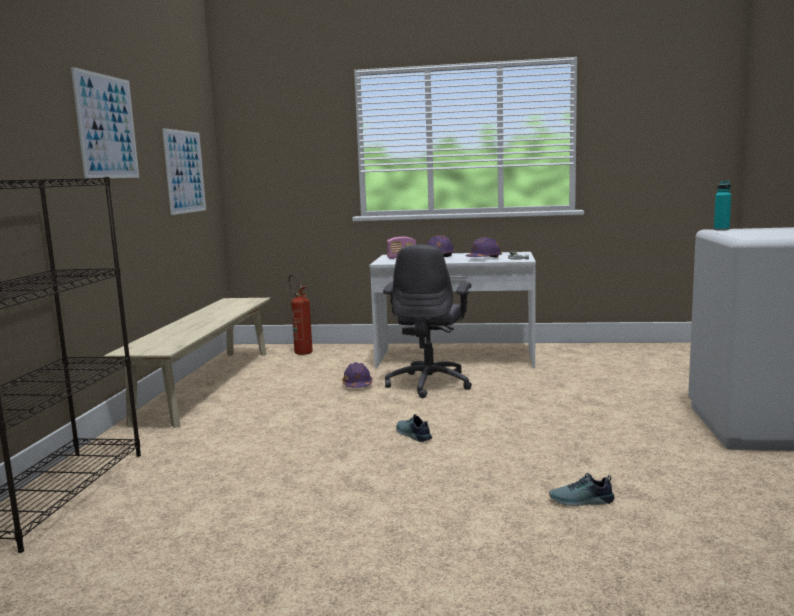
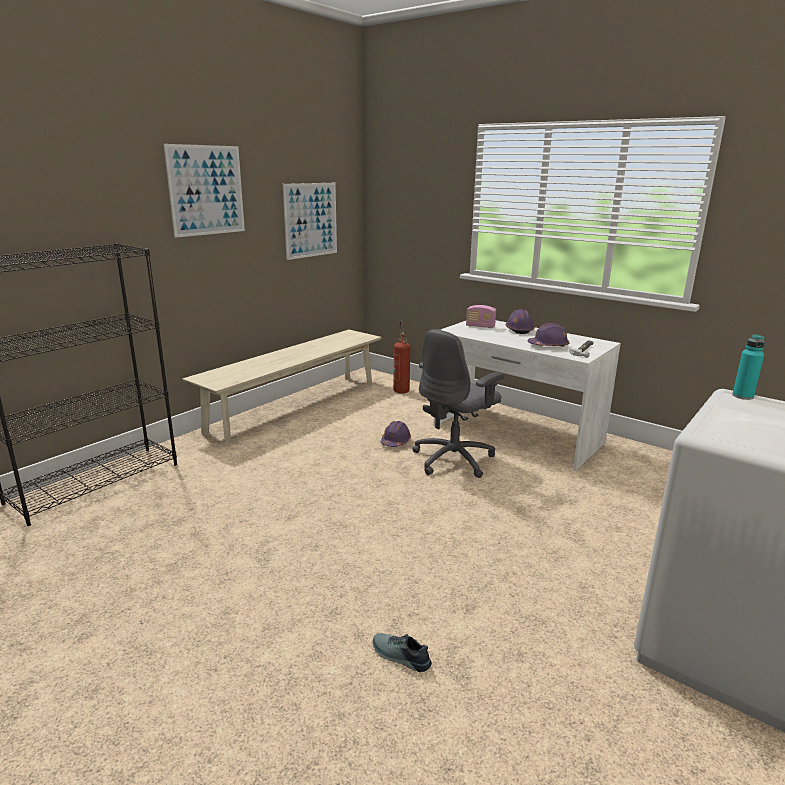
camera: 30 degrees right, 10 degrees up
(412, 435) = (366, 515): shoe -> none

